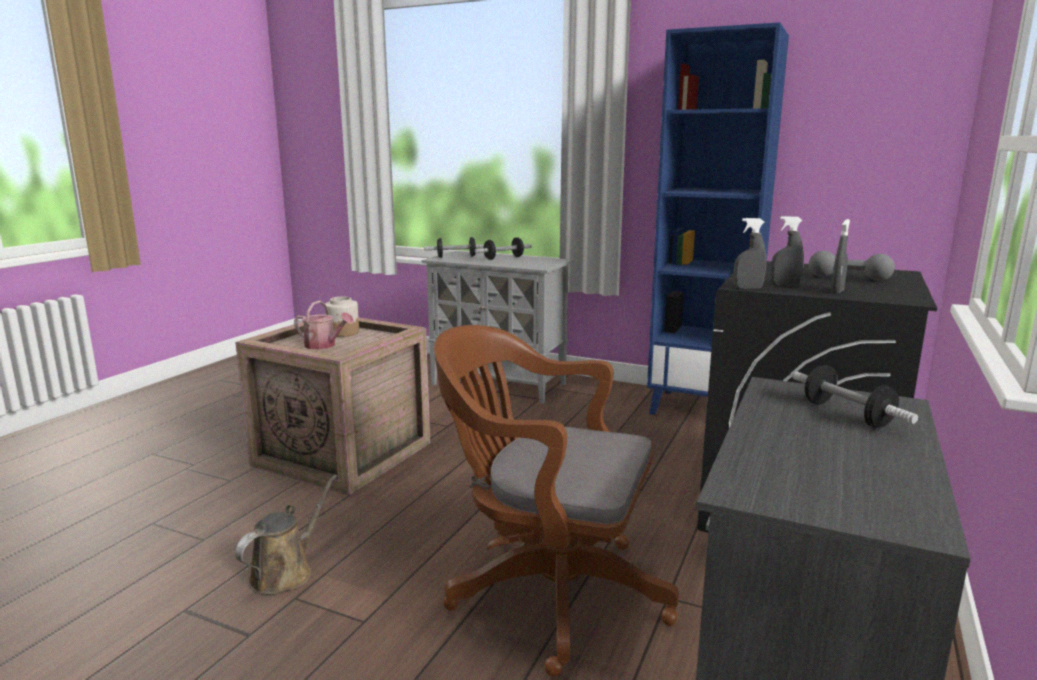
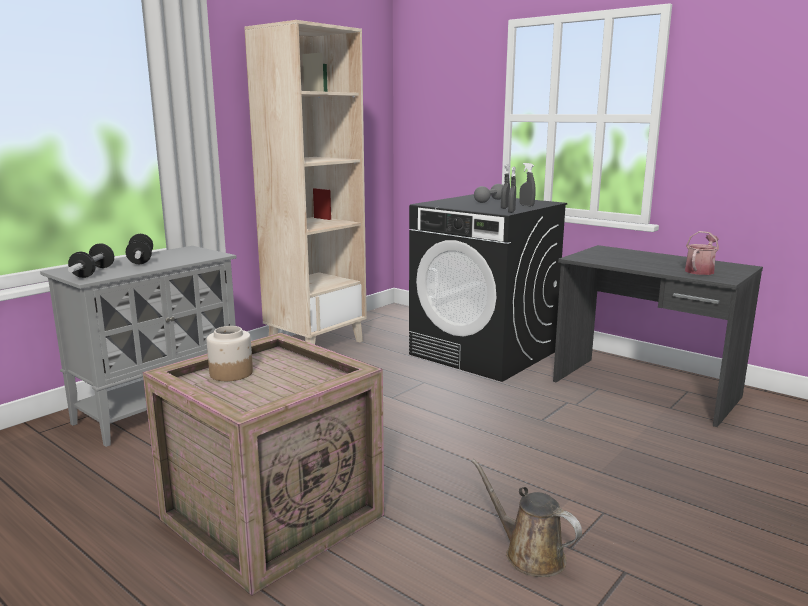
camera: 75 degrees left, 0 degrees up
(324, 345) = (283, 383): watering can -> watering can (700, 270)
(547, 591) = (567, 438): brown office chair -> none
(701, 408) = (316, 343): blue bookcase -> beige bookcase
(847, 415) = (621, 255): dumbbell -> none

